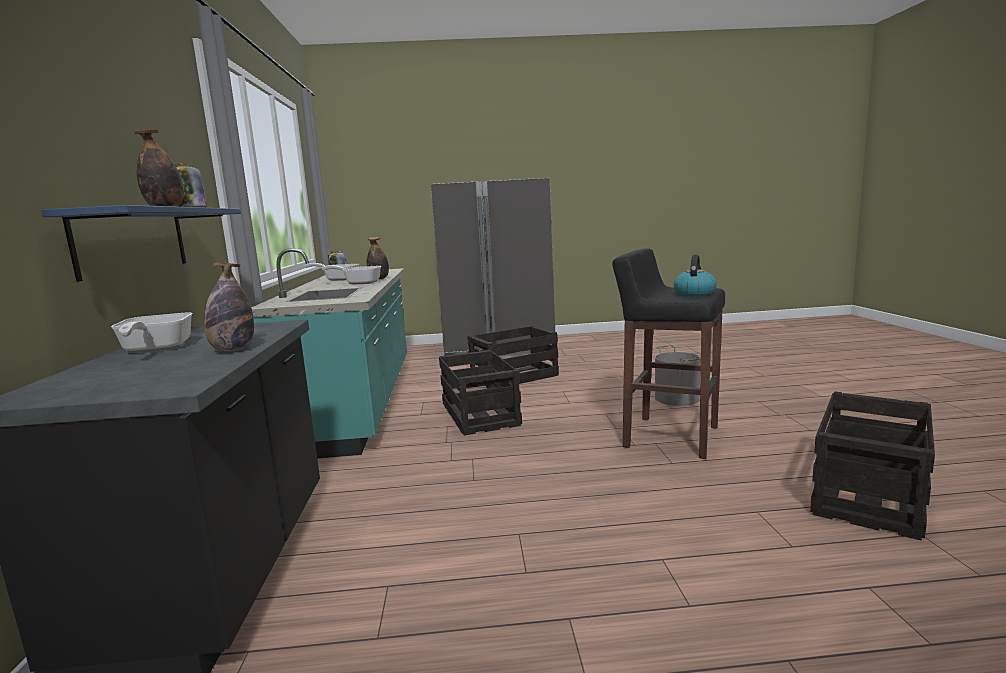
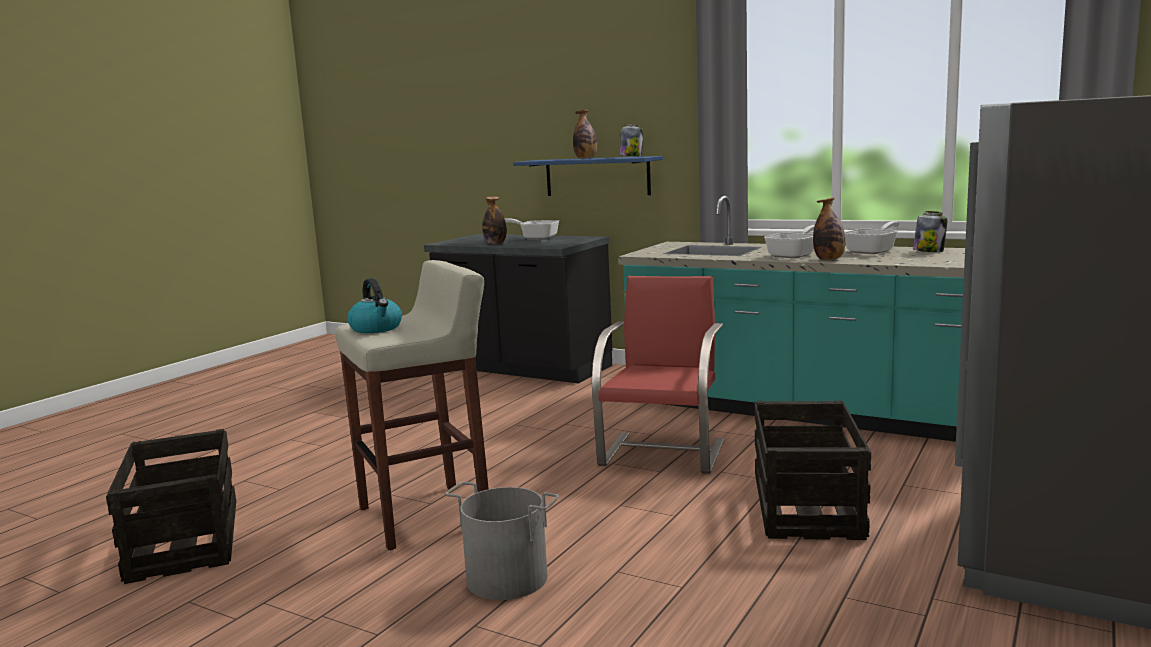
camera: 125 degrees right, 0 degrees up
(479, 414) = (664, 452): crate -> red chair
(669, 436) = (426, 516): black stool -> beige stool

